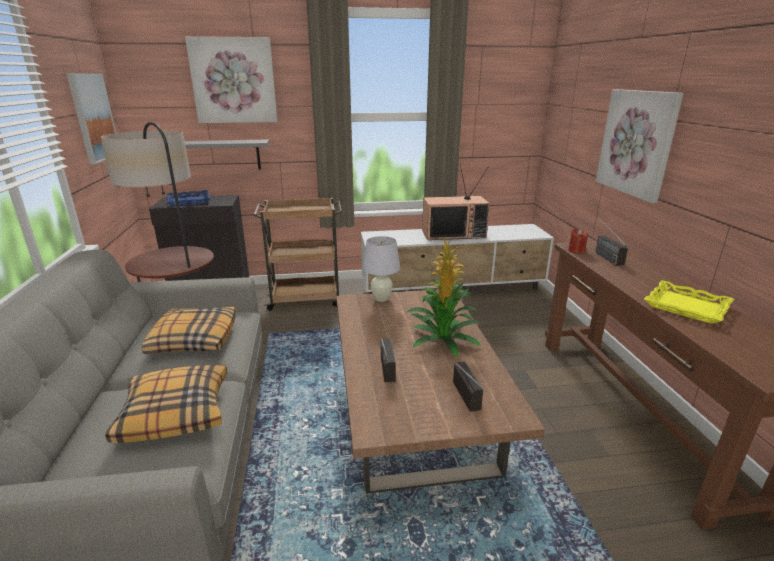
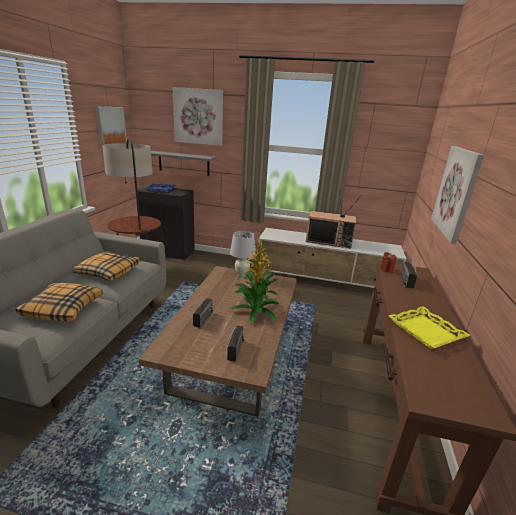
camera: 20 degrees right, 0 degrees up
(306, 298) = (221, 265): brown cart -> none

